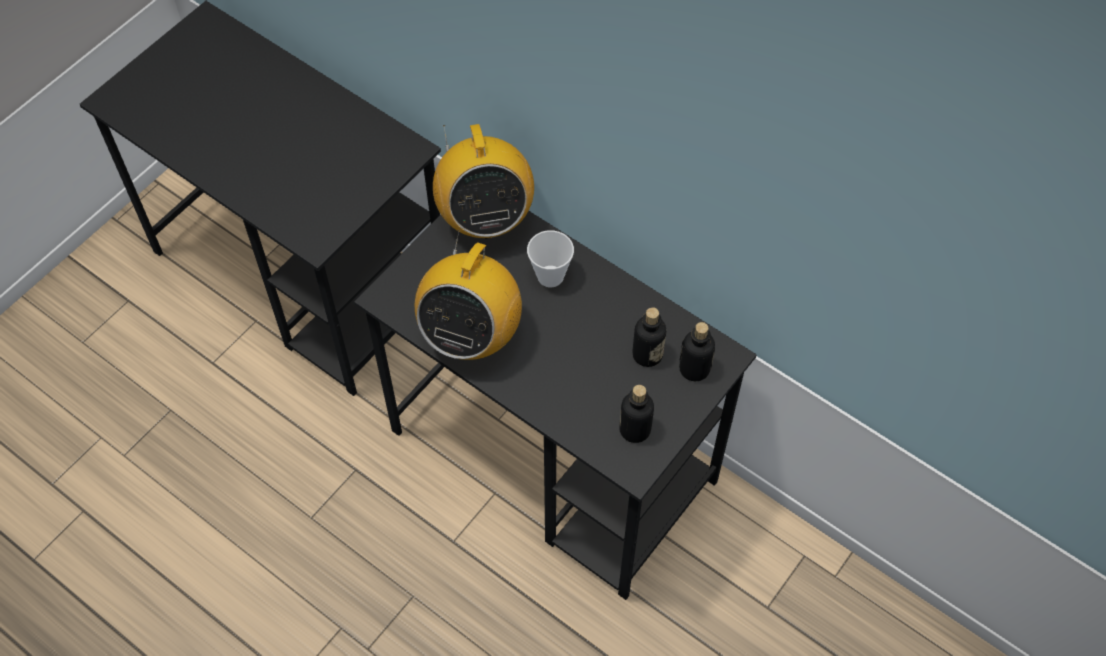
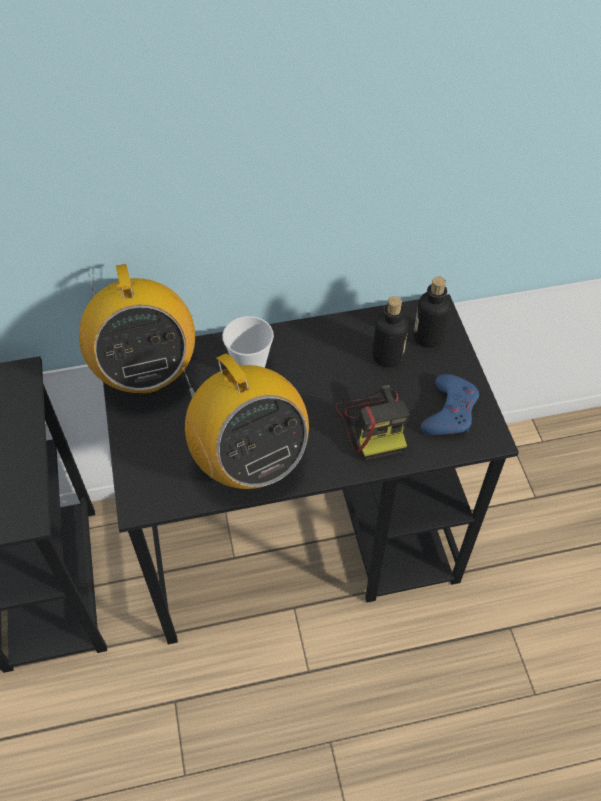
camera: 50 degrees left, 5 degrees down
(485, 218) = (146, 373): radio -> radio turned 45 degrees clockwise
(575, 388) = (373, 424): none -> camera
(635, 429) = (450, 411): bottle -> blue game controller

